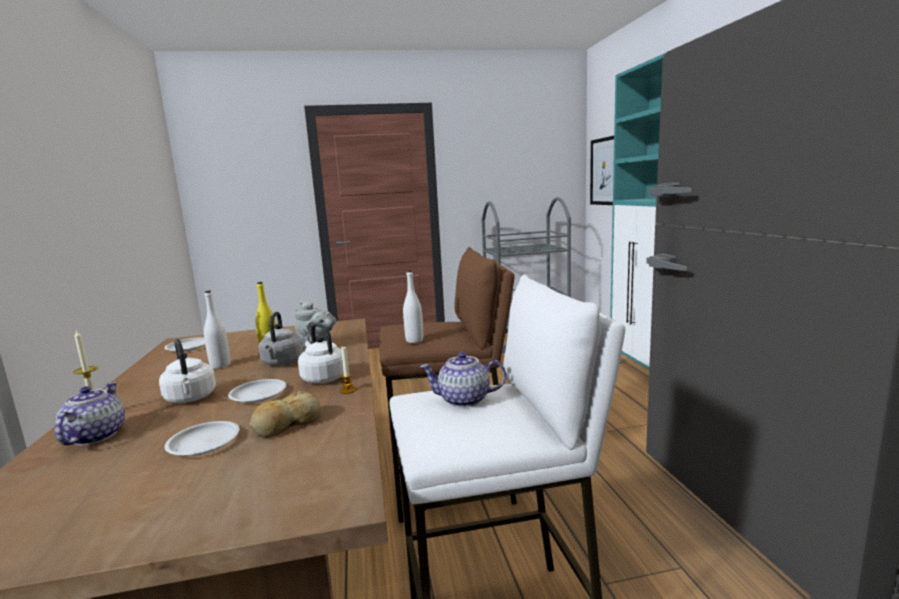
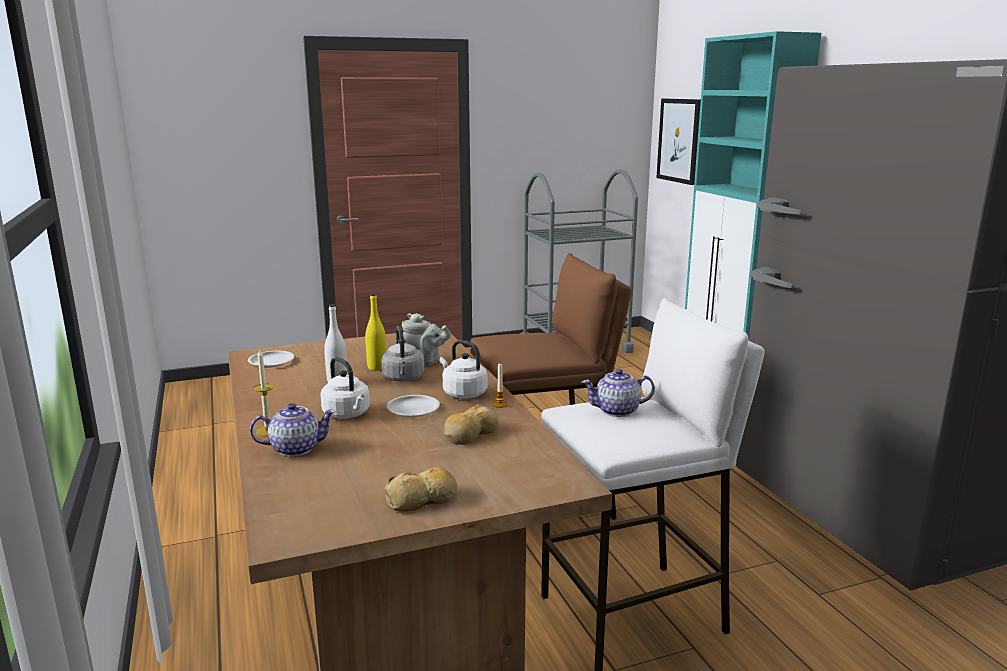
camera: 10 degrees left, 5 degrees up
(94, 436) = (295, 448): teapot -> teapot turned 90 degrees clockwise
(142, 516) = (422, 499): none -> bread
(204, 442) = (409, 450): white plate -> none
(414, 340) = (527, 354): white bottle -> none

